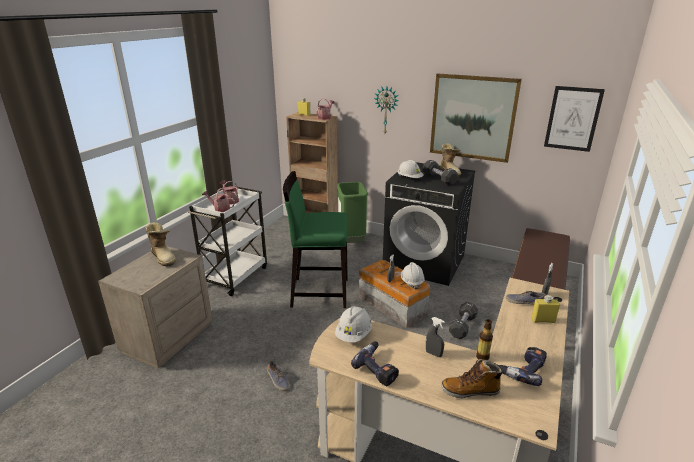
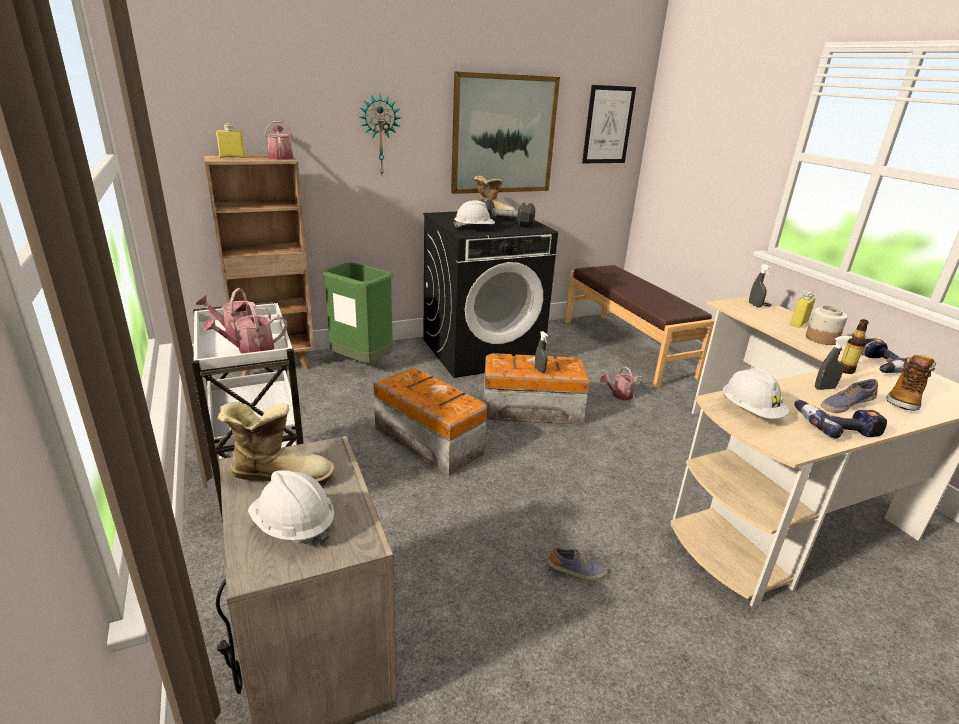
camera: 50 degrees left, 0 degrees up
(319, 292) = (429, 439): green stool -> storage box
(411, 282) = (562, 363): white hard hat -> white hard hat (293, 526)
(462, 326) = (619, 395): black dumbbell -> watering can
(525, 303) = (761, 316): shoe -> shoe (845, 405)
(529, 336) = (821, 339): none -> jar

